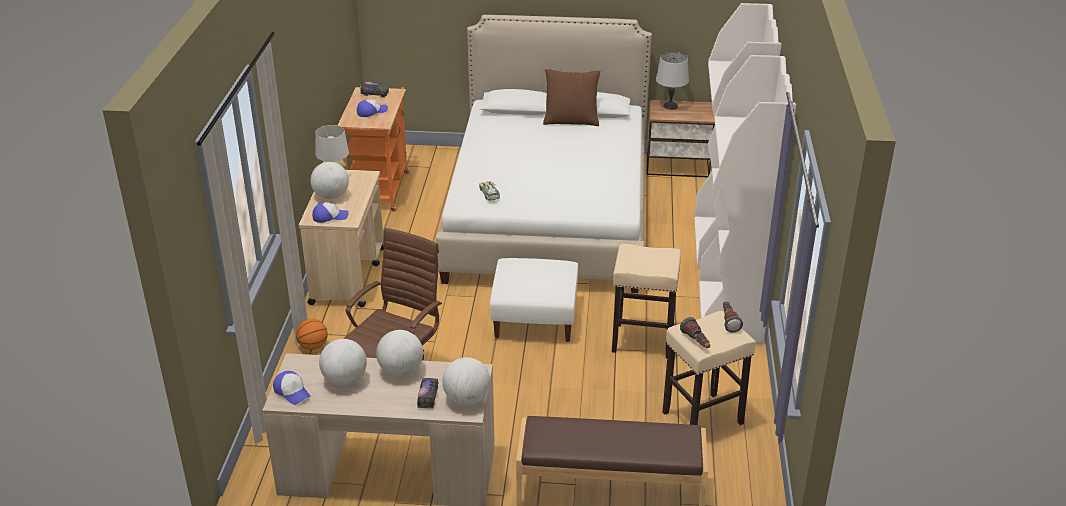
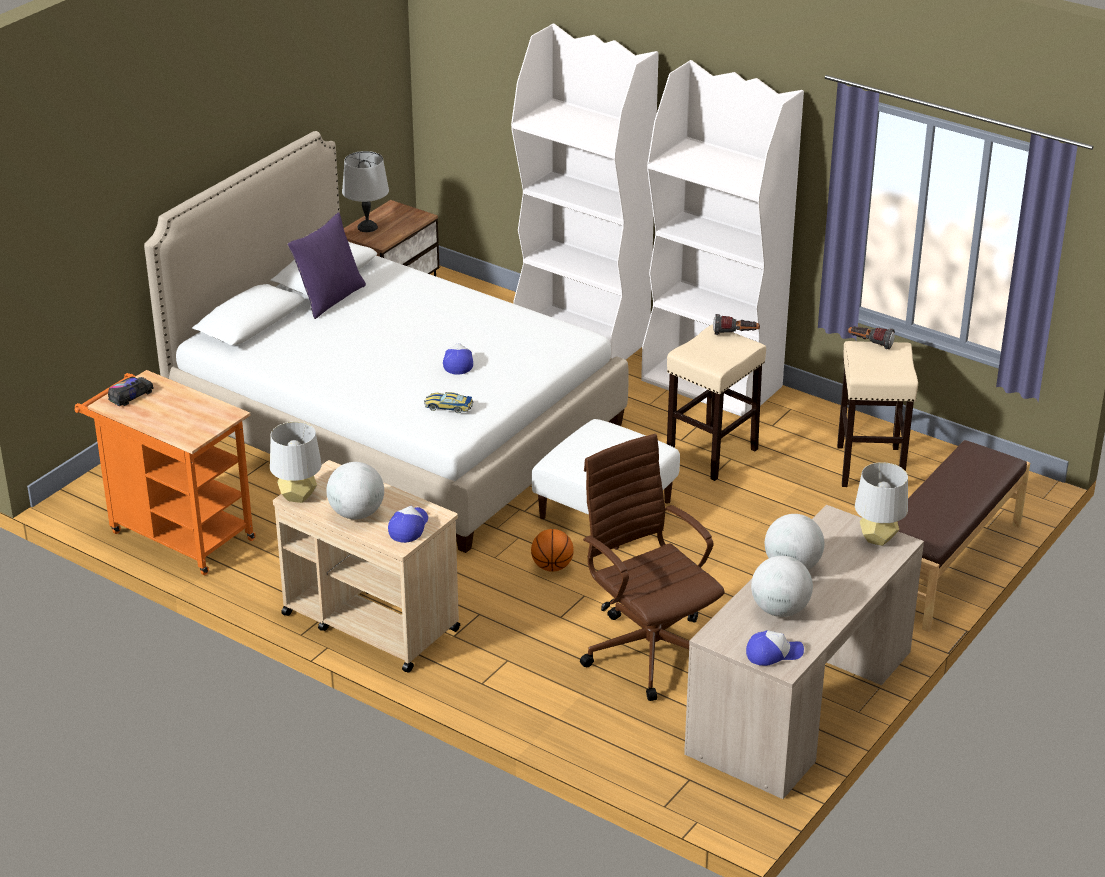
camera: 60 degrees left, 0 degrees up
(313, 346) = (507, 694): basketball -> basketball (552, 567)
(371, 111) = (183, 413): cap -> cap (458, 362)
(428, 397) = (854, 562): toy truck -> none
(467, 399) = (878, 538): globe -> grey table lamp
(571, 121) = (329, 298): brown pillow -> purple pillow
(696, 342) = (889, 373): flashlight -> flashlight (735, 334)

